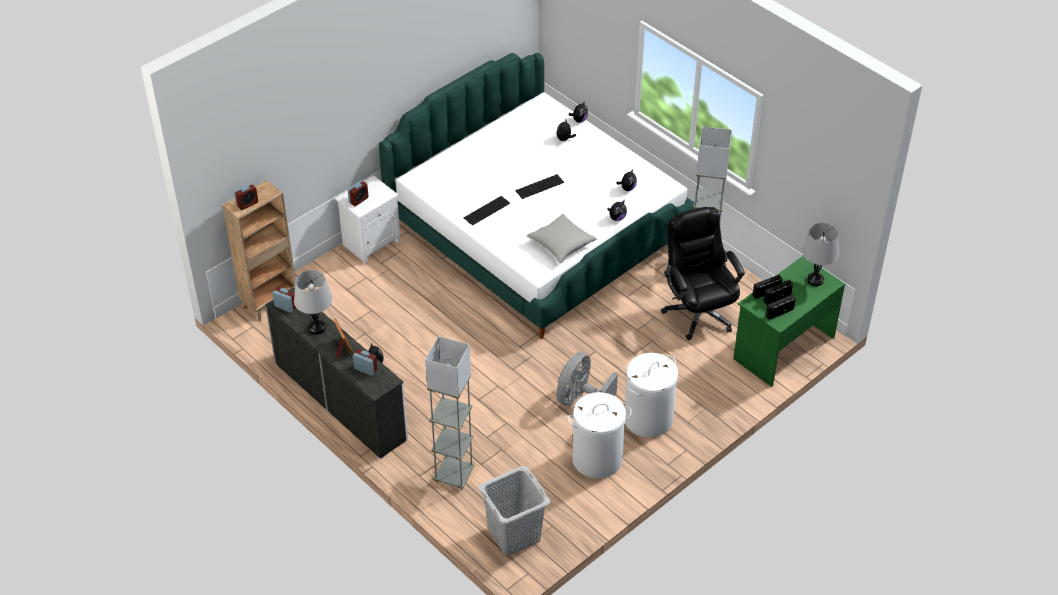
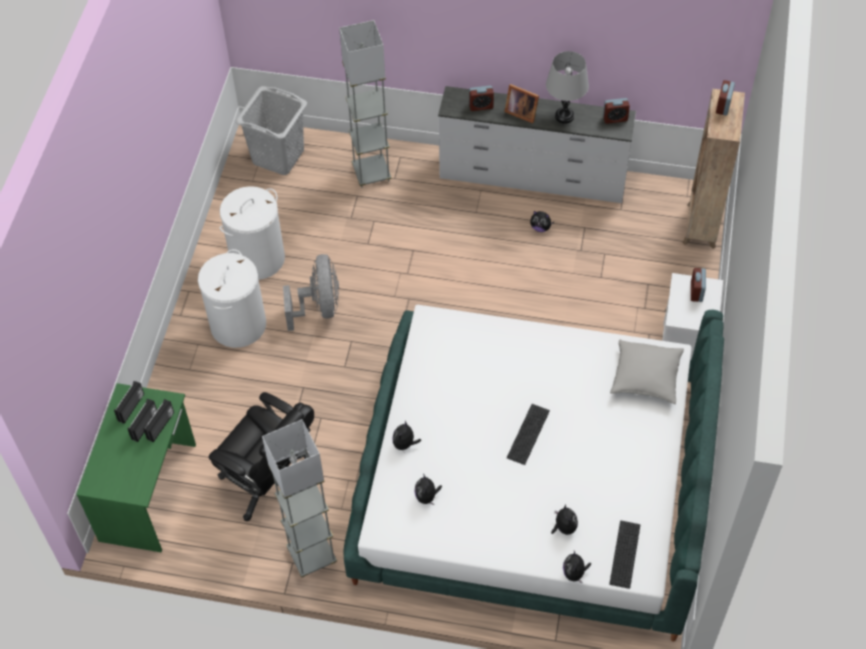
camera: 145 degrees right, 10 degrees up
(486, 210) = (554, 364): keyboard -> keyboard (625, 554)
(561, 244) = (436, 370): grey pillow -> grey pillow (646, 377)
(815, 280) = (113, 477): grey table lamp -> none

